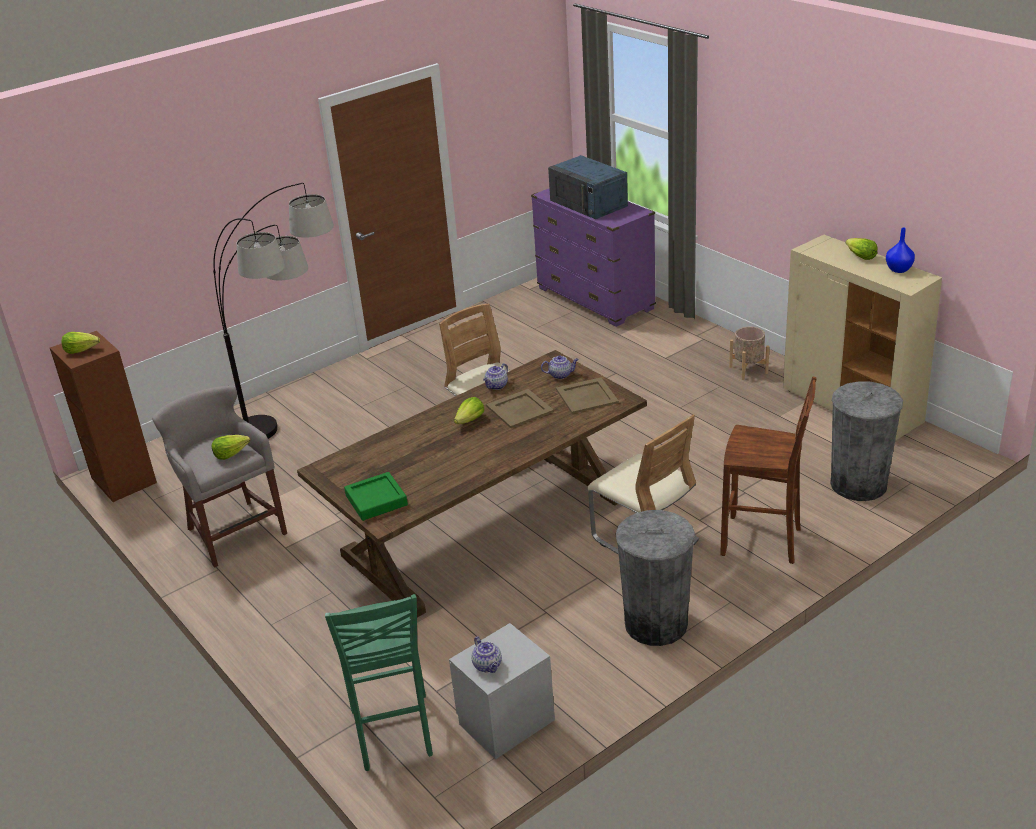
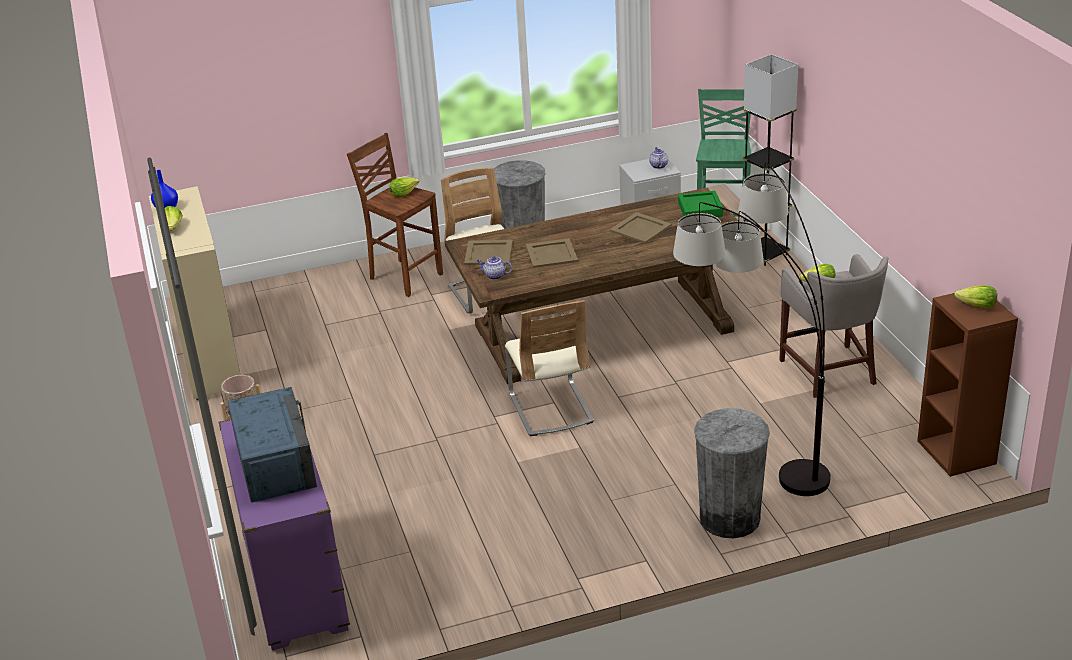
camera: 160 degrees left, 0 degrees up
(322, 687) = (765, 254): none -> grey floor lamp
(438, 459) = (640, 228): none -> beige tray
(470, 420) = (598, 252): lettuce -> lettuce (403, 193)
(496, 386) = (557, 277): teapot -> none
(858, 484) = (291, 298): grey trash can -> grey trash can (729, 518)

